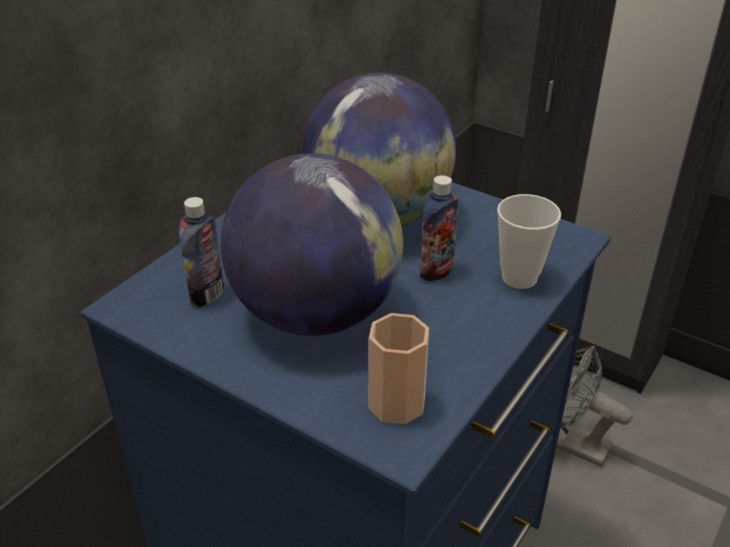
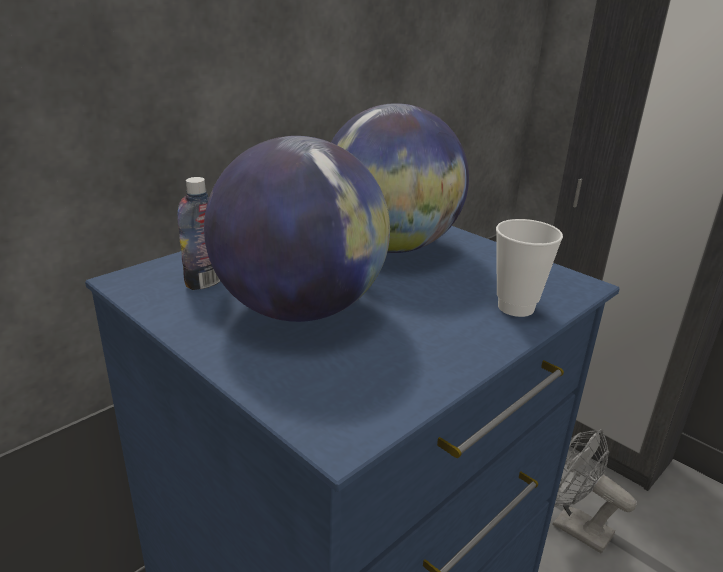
camera: 10 degrees right, 10 degrees down
(396, 403) = (350, 395): cup -> none
(436, 271) = (432, 292): bottle -> none

